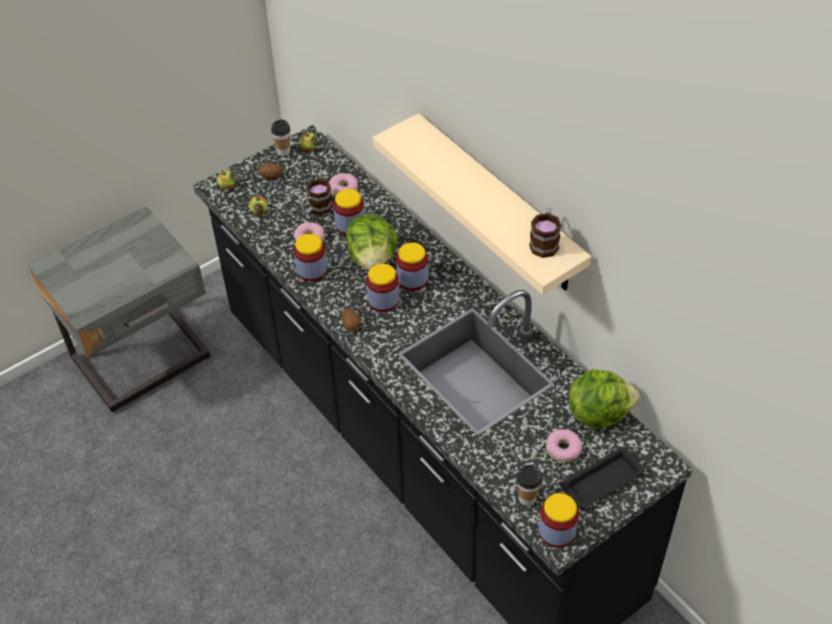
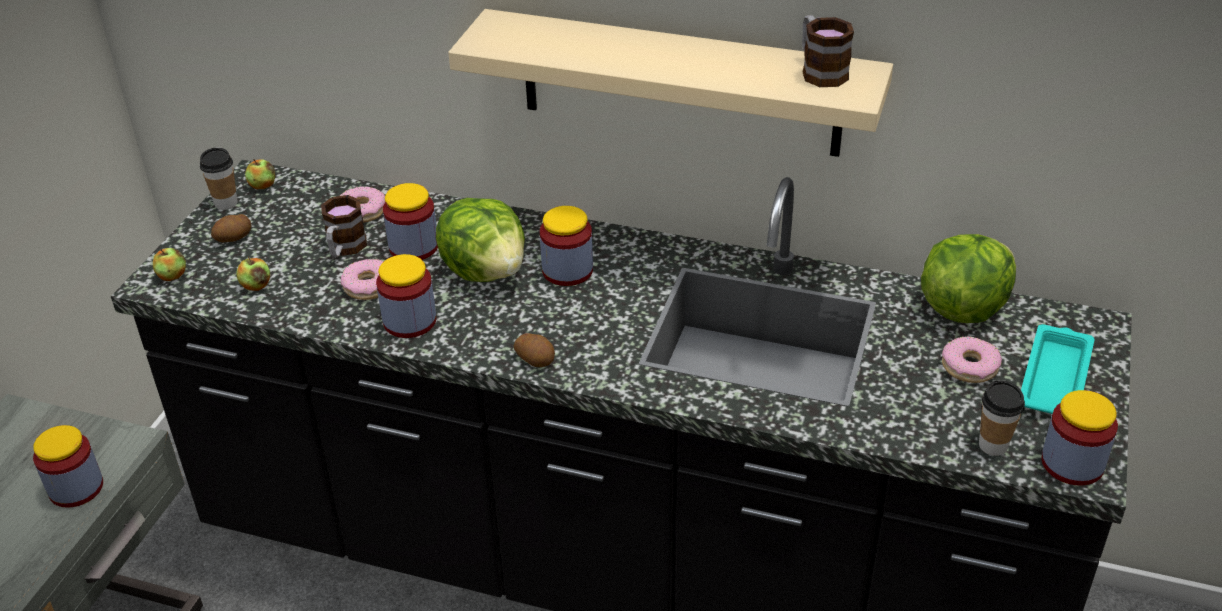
camera: 35 degrees left, 10 degrees down
(383, 300) = (552, 311): jar -> jar (76, 488)
(603, 480) = (1055, 376): black tray -> turquoise tray

